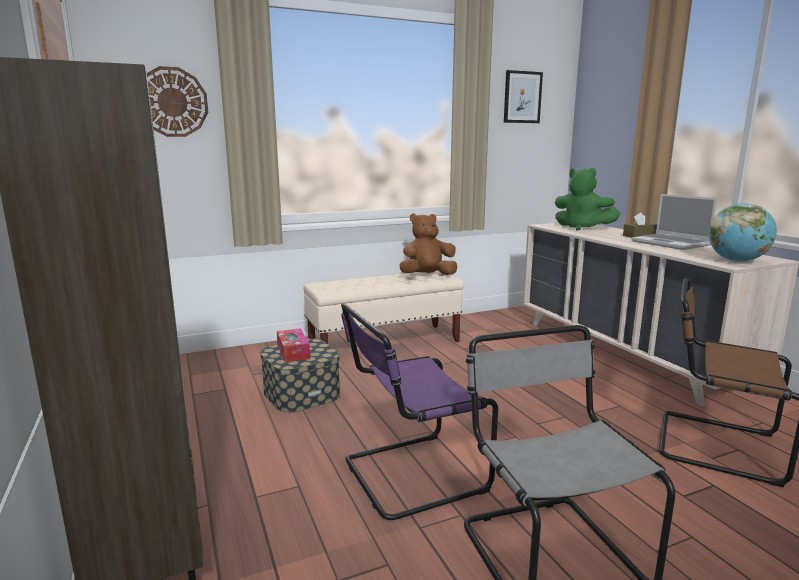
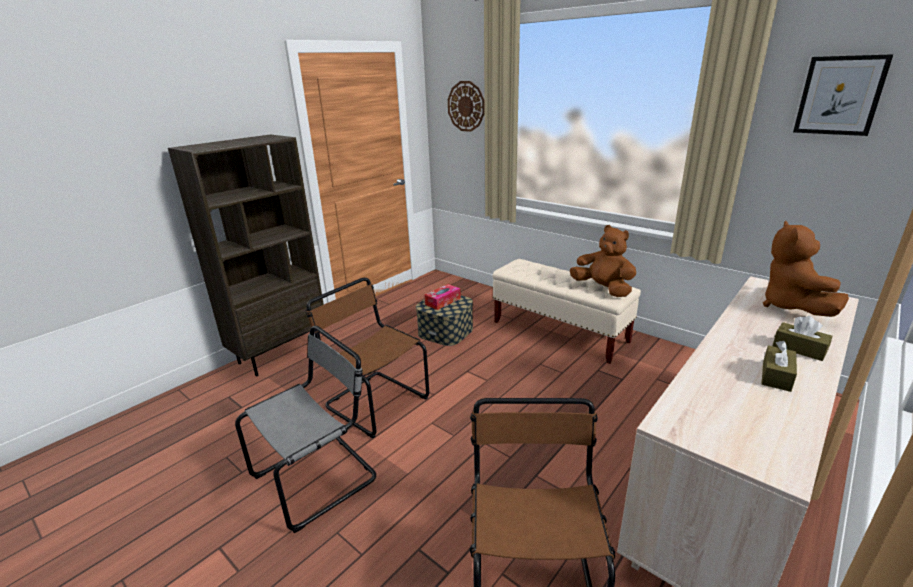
camera: 65 degrees right, 10 degrees up
(409, 475) = (374, 401): purple chair -> brown chair
(582, 228) = (791, 307): green plush toy -> brown plush toy
(671, 243) = (776, 376): laptop -> brown tissue box
(737, 261) = (706, 431): globe -> none

